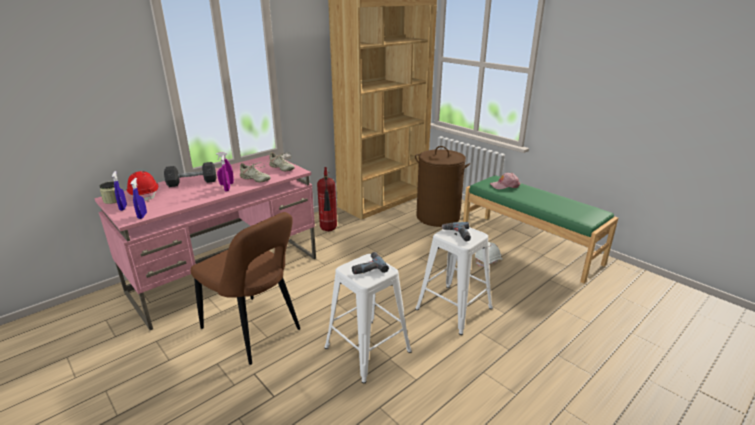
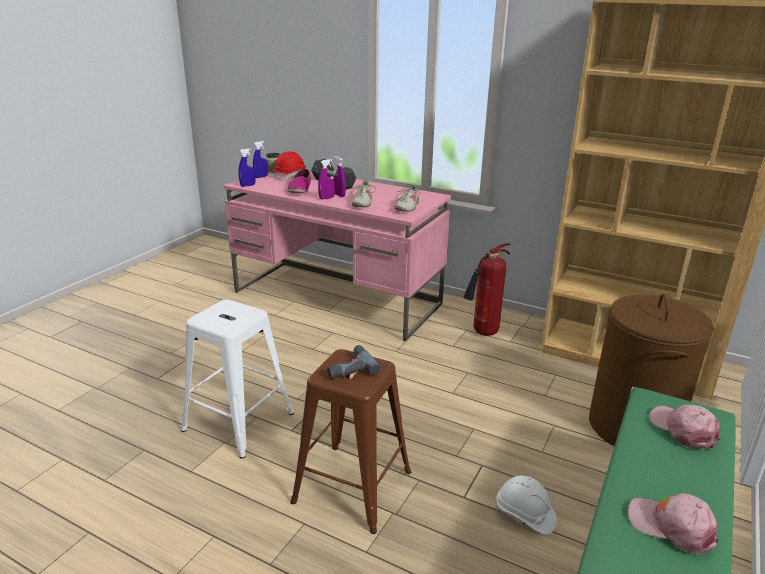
camera: 70 degrees right, 0 degrees up
(188, 196) = (300, 189): none -> shoe
(254, 331) = (249, 341): brown chair -> none
(367, 267) = (230, 315): power drill -> none
(452, 308) = (352, 485): white stool -> brown stool
(561, 203) = (671, 526): none -> pink cap

